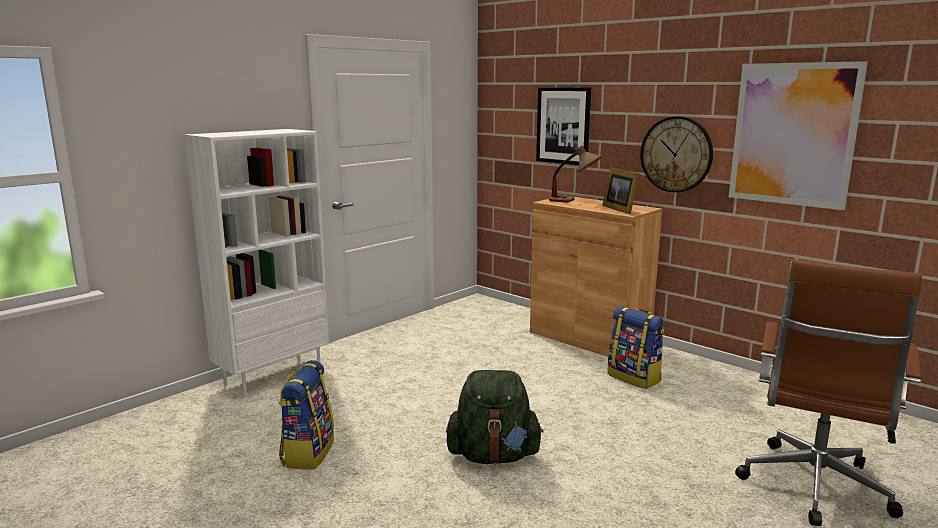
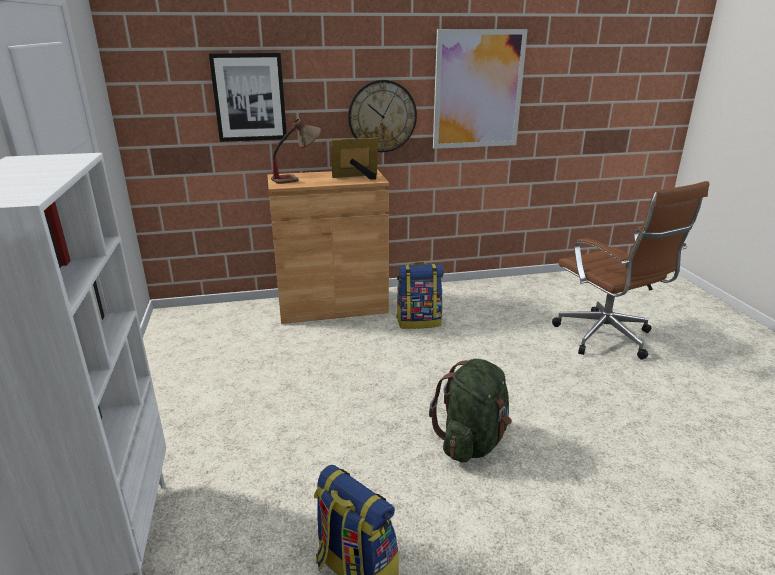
camera: 55 degrees left, 10 degrees up
(620, 209) = (357, 177): picture frame -> picture frame turned 150 degrees clockwise

